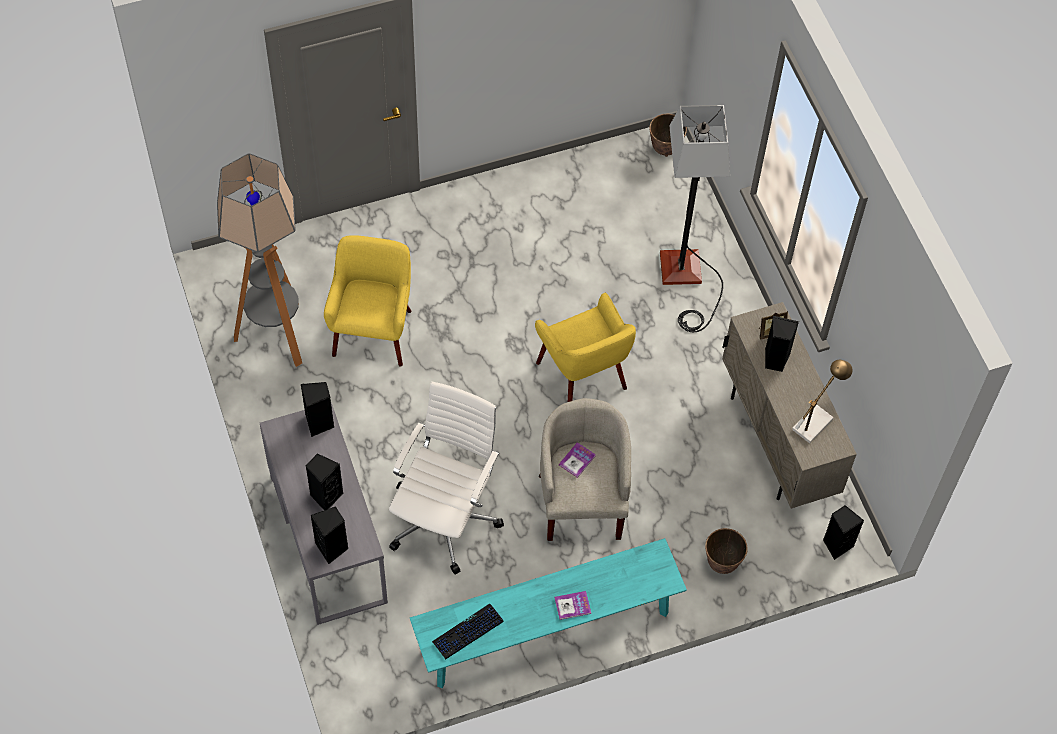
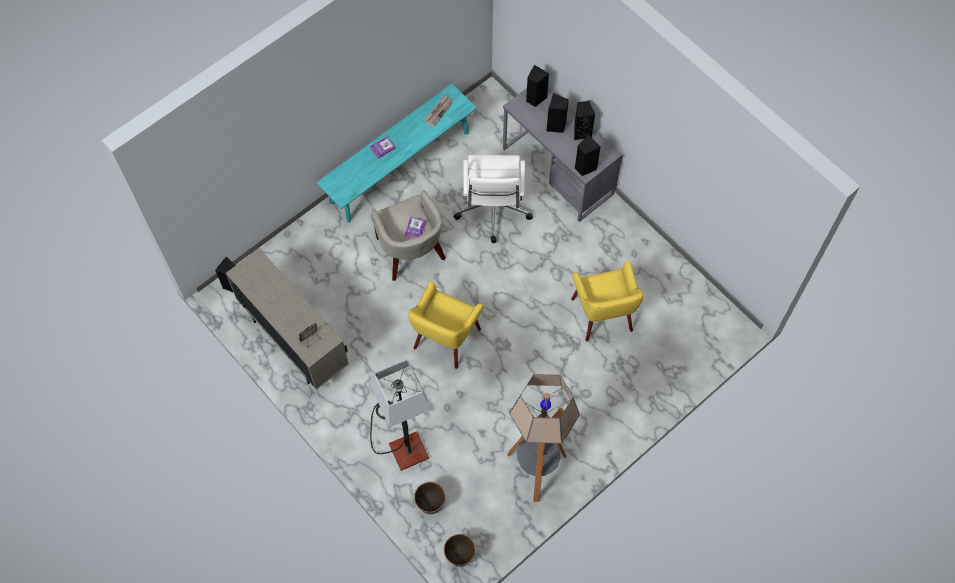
camera: 160 degrees right, 5 degrees up
(276, 335) = (666, 287): floor lamp -> floor lamp (536, 469)
(467, 632) = (438, 111): keyboard -> newspaper
(583, 375) = (445, 338): yellow armchair -> yellow armchair turned 105 degrees counterclockwise
(722, 563) = (305, 246): planter -> planter (430, 505)
(775, 360) = (300, 319): black speaker -> black speaker (581, 132)
(815, 420) = (260, 286): table lamp -> none

